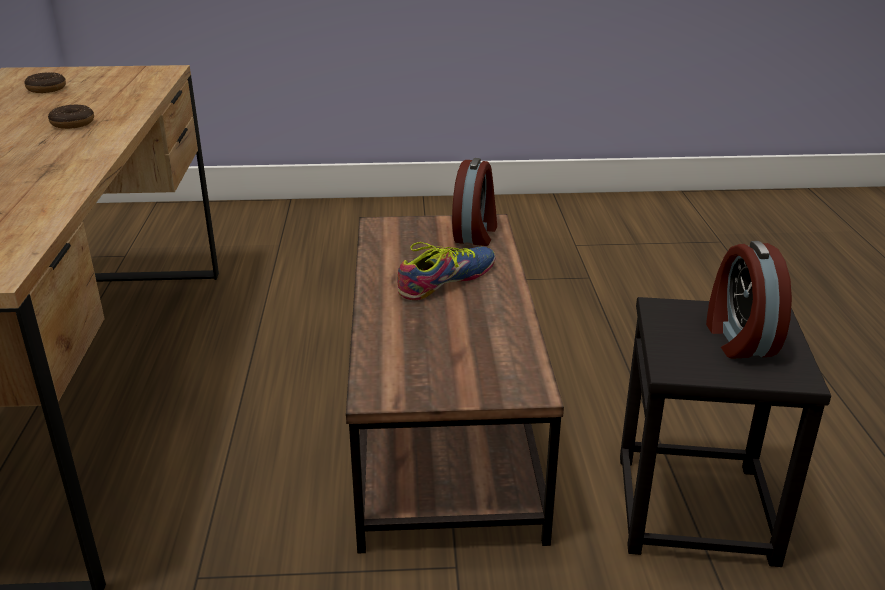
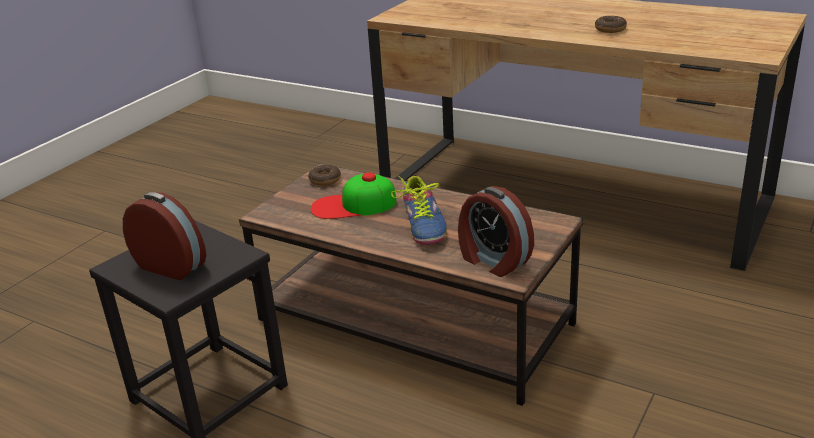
camera: 125 degrees right, 0 degrees up
(46, 89) = (717, 24): donut -> donut (325, 180)
(446, 335) = (353, 205): none -> cap

